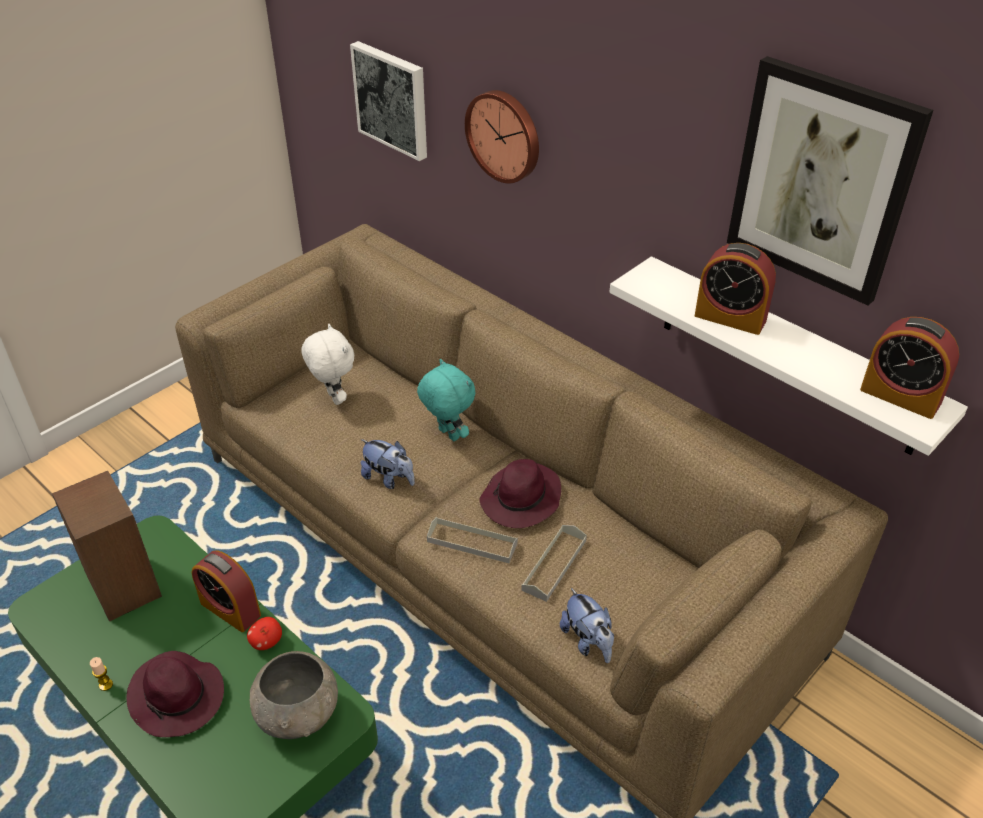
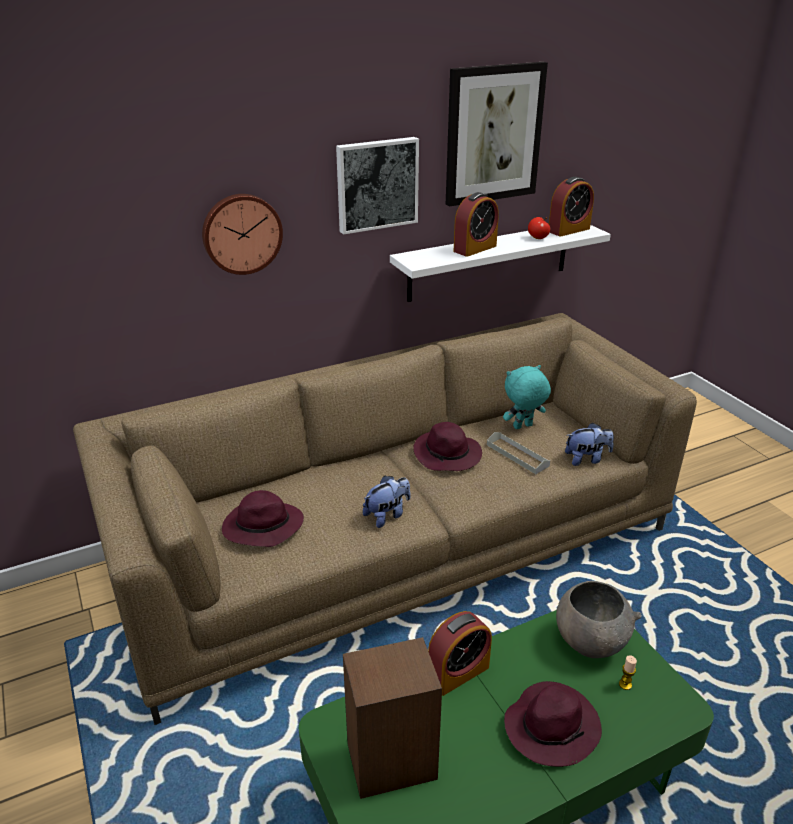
camera: 70 degrees left, 10 degrees down
(106, 685) = (522, 788): candle -> candle (625, 684)
(266, 642) = (506, 651): apple -> apple (538, 238)
(333, 398) = (262, 528): white plush toy -> purple hat
(393, 99) = (92, 270): picture -> picture (376, 184)
(447, 435) = (353, 475): turquoise plush toy -> turquoise plush toy (523, 427)
(472, 542) = (480, 486): grey tray -> none

